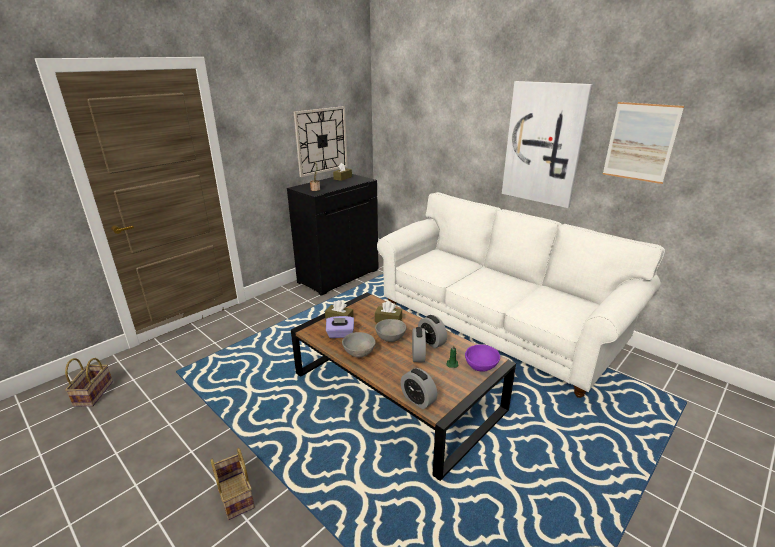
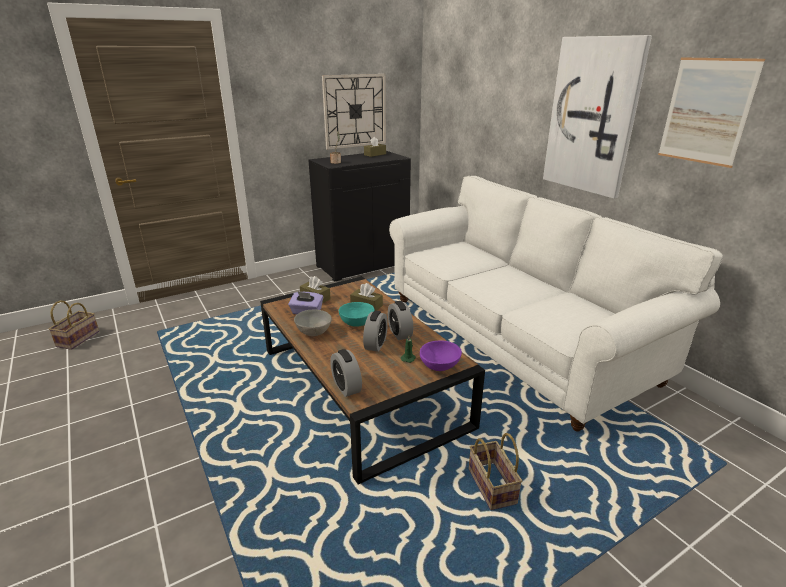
camera: 15 degrees right, 0 degrees up
(234, 495) = (147, 451): basket -> basket (490, 485)
(390, 338) = (356, 323): grey bowl -> turquoise bowl

